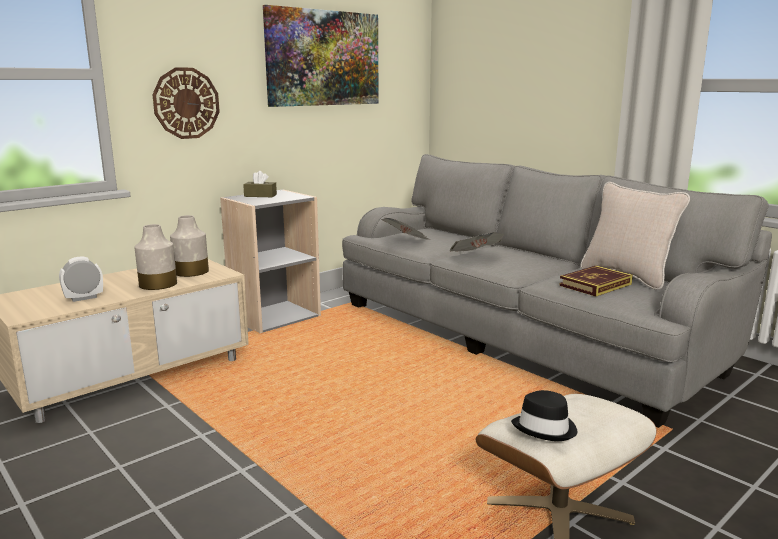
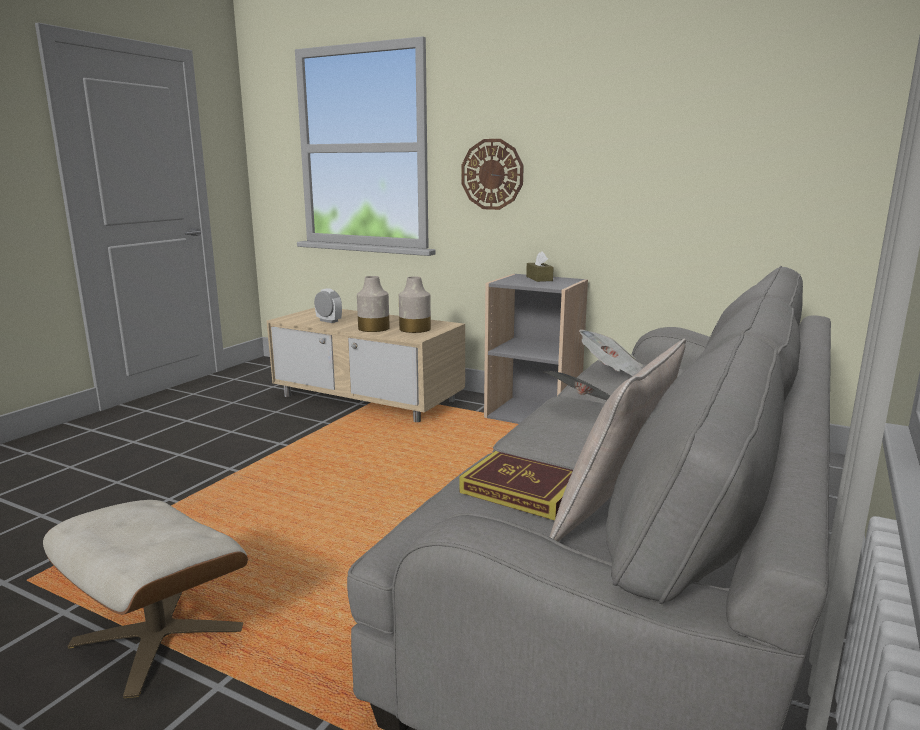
camera: 70 degrees right, 0 degrees up
(323, 58) = (670, 120): picture -> none
(545, 428) = (111, 515): black hat -> none

